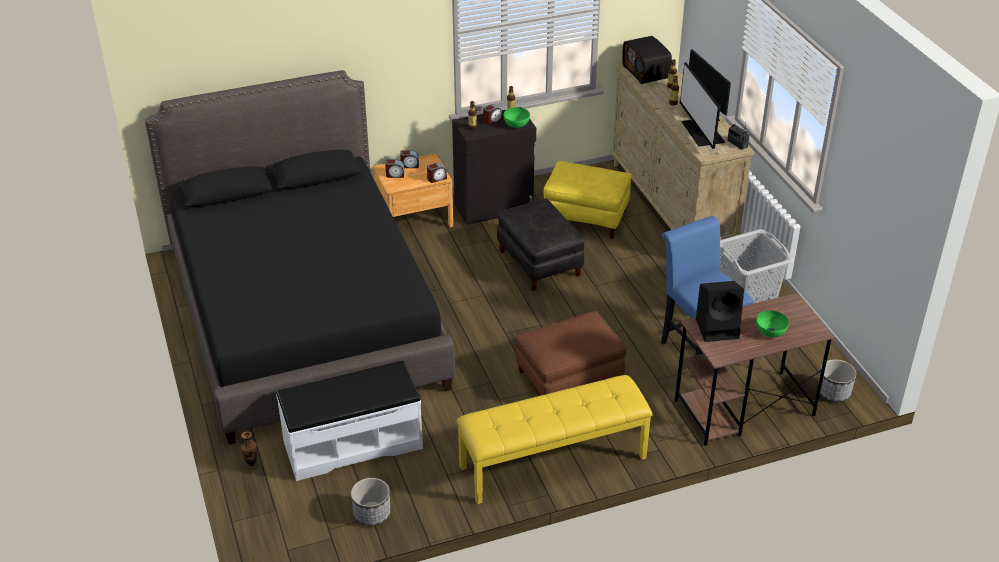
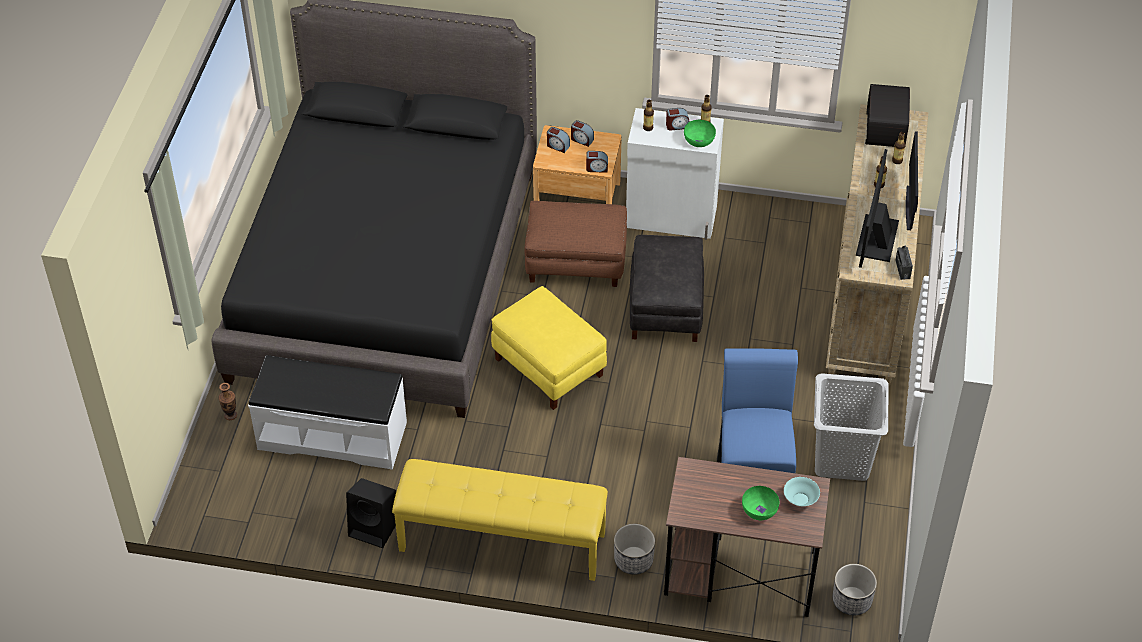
camera: 30 degrees right, 10 degrees up
(372, 514) = (299, 515): planter -> planter (633, 560)
(494, 207) = (671, 218): black cabinet -> white cabinet
(569, 378) = (589, 457): brown ottoman -> brown ottoman (575, 262)
(586, 217) = (761, 271): yellow ottoman -> yellow ottoman (549, 367)
(718, 328) = (708, 482): black speaker -> black speaker (375, 528)
(791, 313) = (800, 499): none -> turquoise bowl

